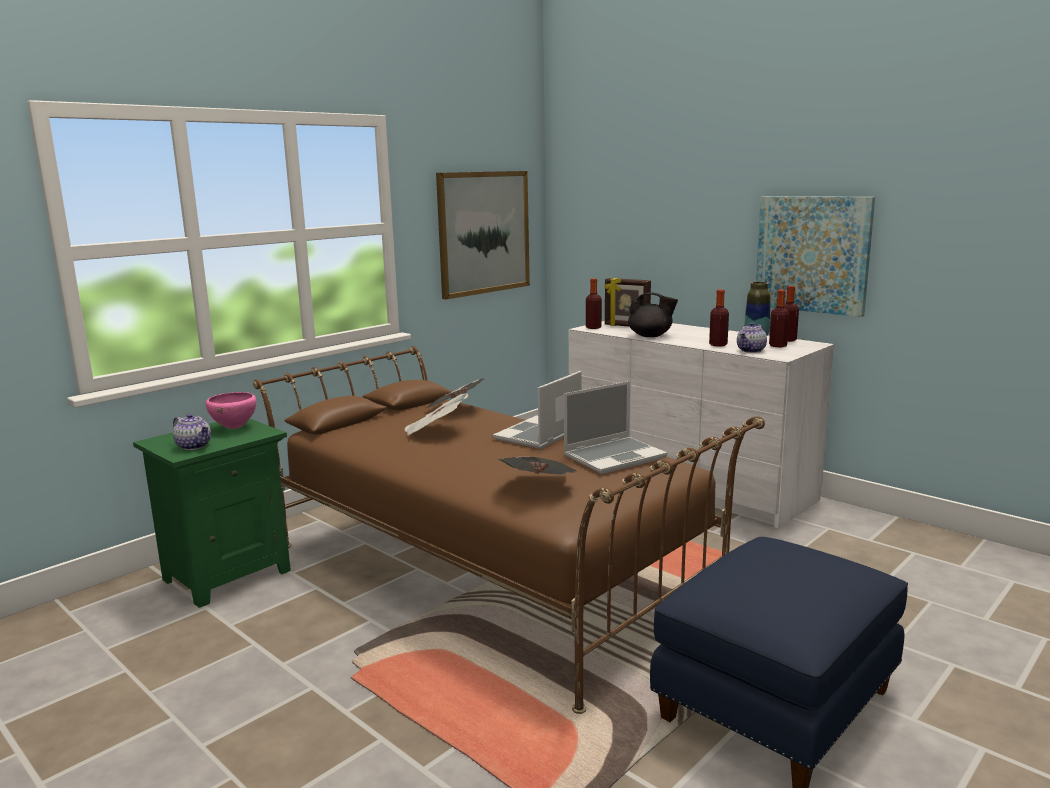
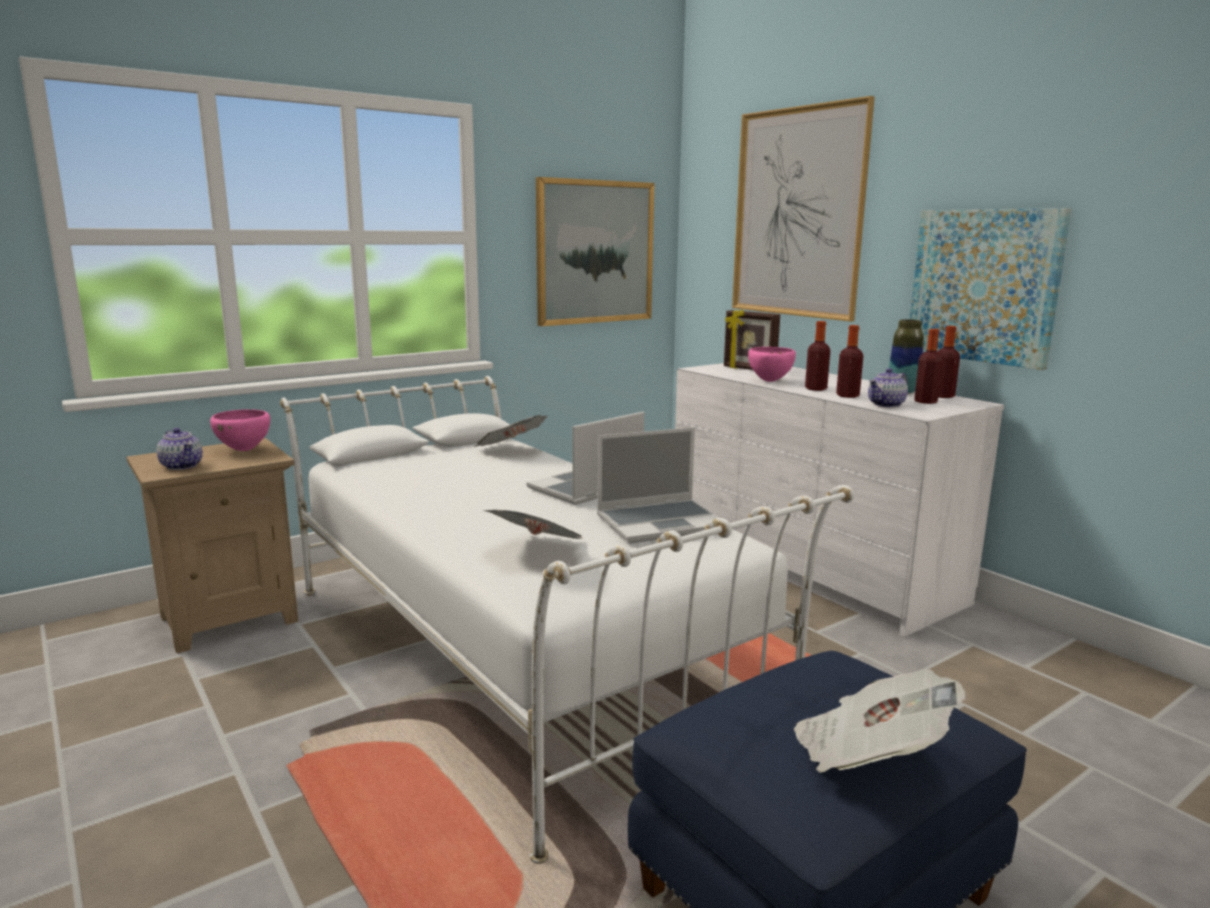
camera: 10 degrees right, 0 degrees up
(230, 575) = (231, 619): green nightstand -> beige nightstand
(435, 432) = (467, 474): newspaper -> newspaper (869, 754)
(486, 573) = (514, 652): brown bed -> white bed
(593, 327) = (708, 368): bottle -> bottle (815, 389)
(651, 336) = (770, 381): black teapot -> pink bowl
(655, 196) = (797, 213): none -> picture

